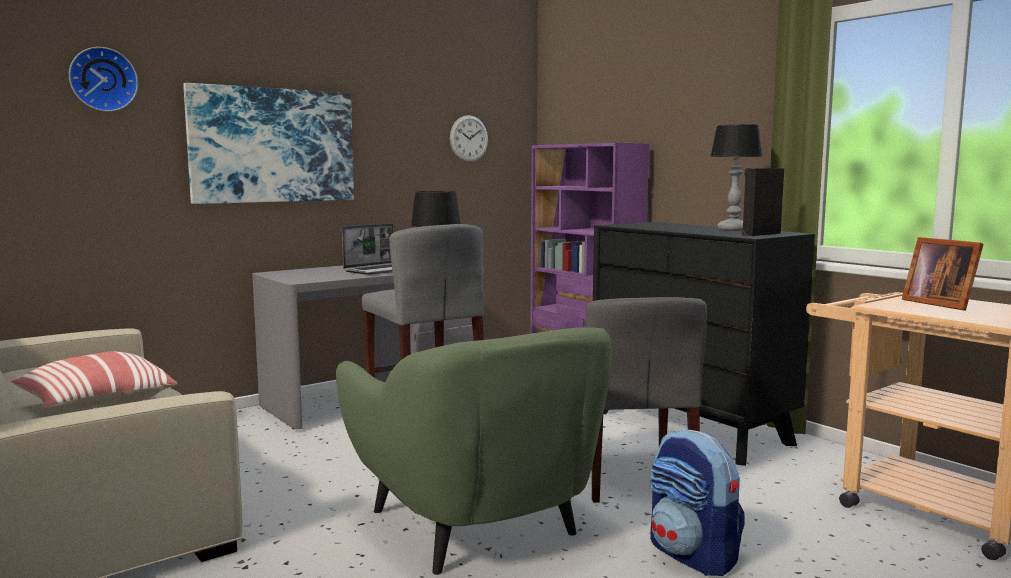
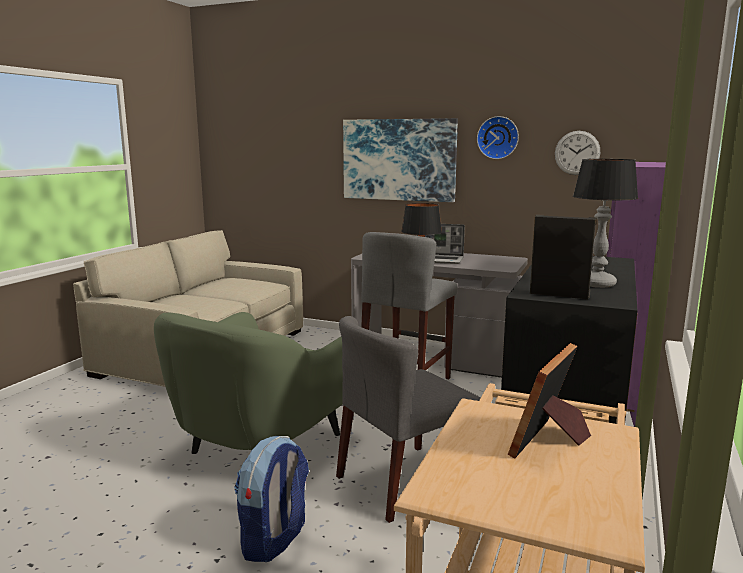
camera: 60 degrees right, 5 degrees up
(95, 405) = (187, 302): pillow -> none
(103, 79) = (304, 121): wall clock -> wall clock (498, 137)

